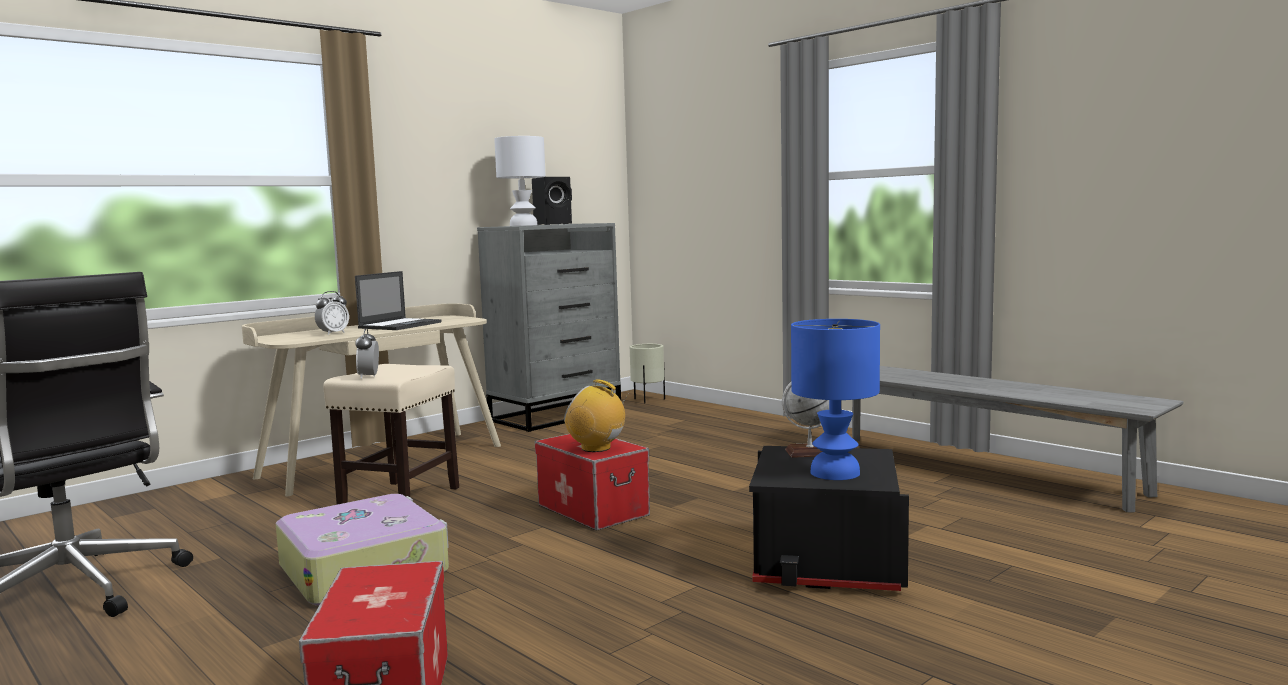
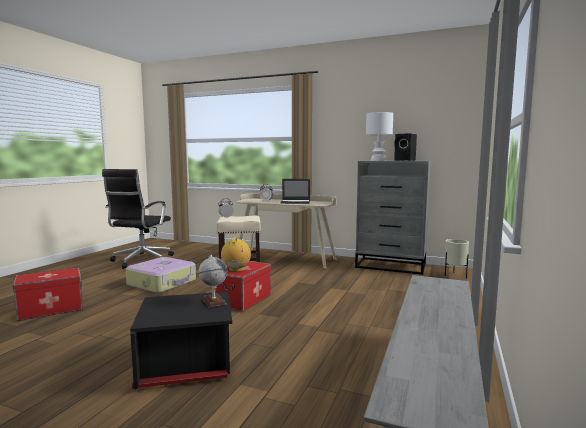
camera: 65 degrees right, 0 degrees up
(835, 473) = (168, 311): blue table lamp -> none

